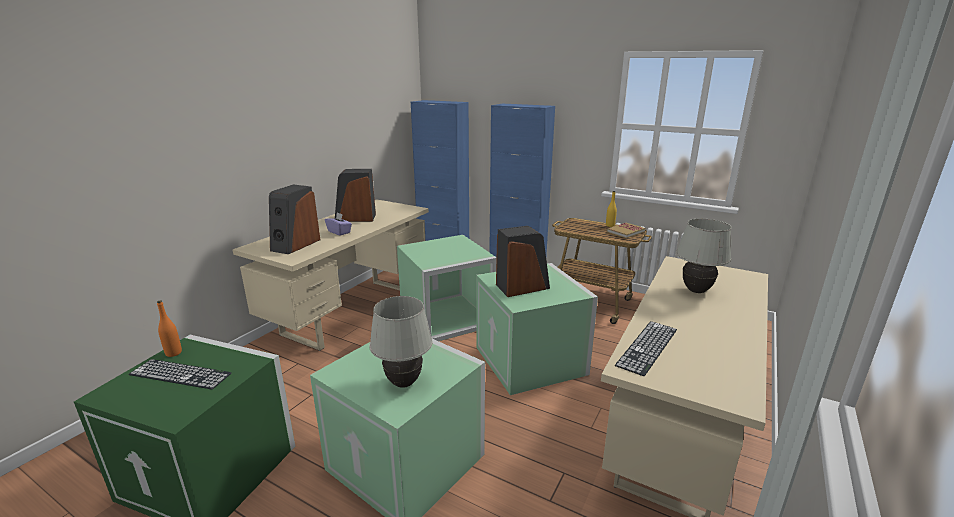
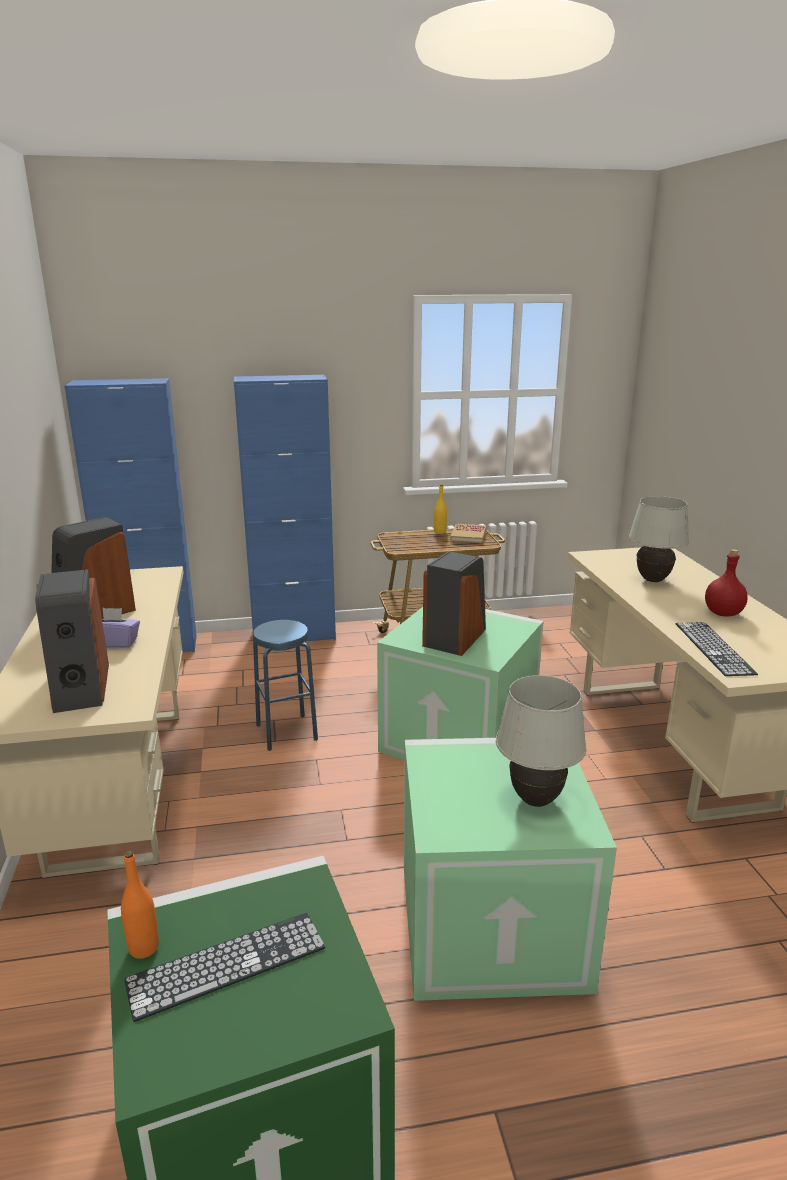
camera: 40 degrees left, 0 degrees up
(446, 318) = (286, 732): green storage box -> blue stool
(710, 330) = (723, 613): none -> red bottle

